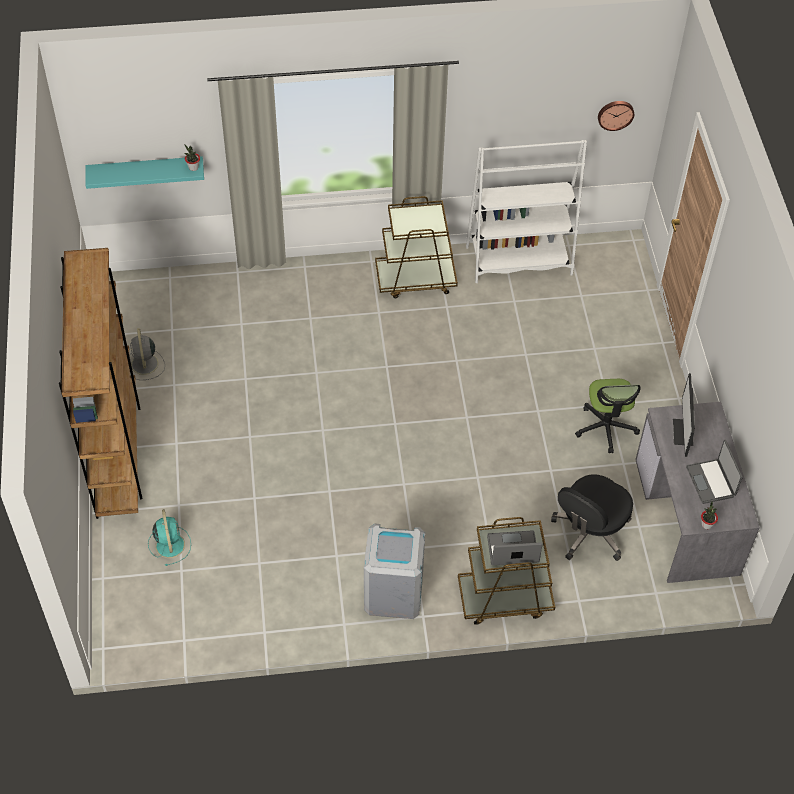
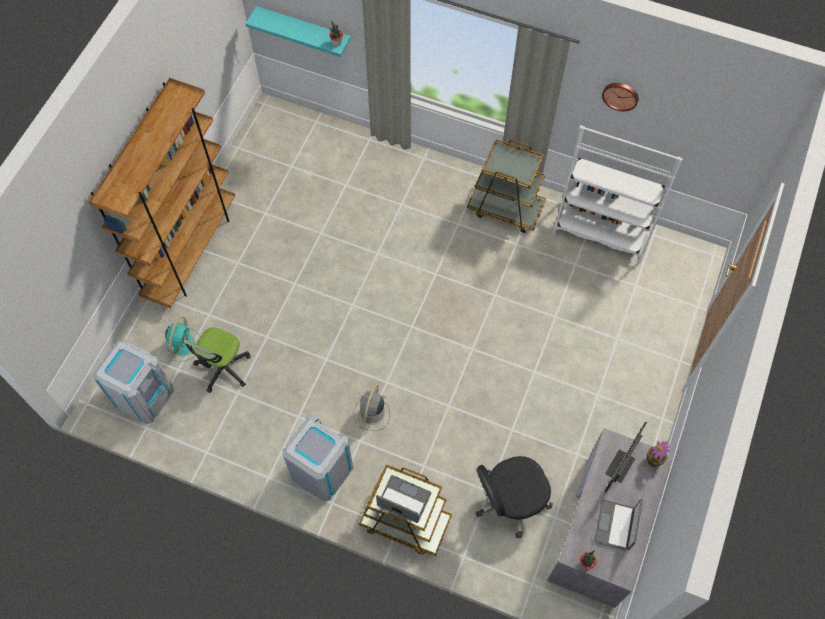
camera: 30 degrees right, 10 degrees up
(145, 365) = (254, 186): grey fan -> grey fan (371, 413)
(161, 612) = (143, 396): none -> grey trash can
(606, 428) = (582, 415): office chair -> office chair (223, 368)
(615, 114) = (725, 144): wall clock -> wall clock (620, 95)
(708, 414) = (654, 460): none -> potted plant

